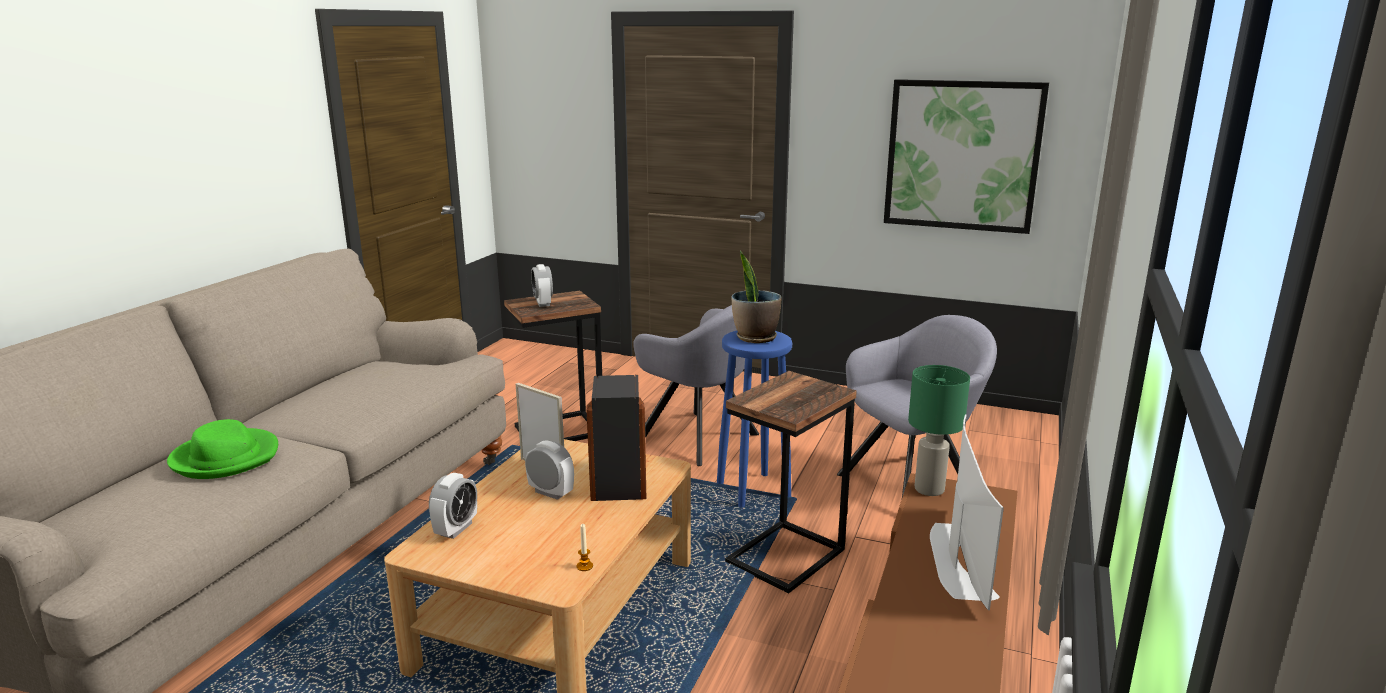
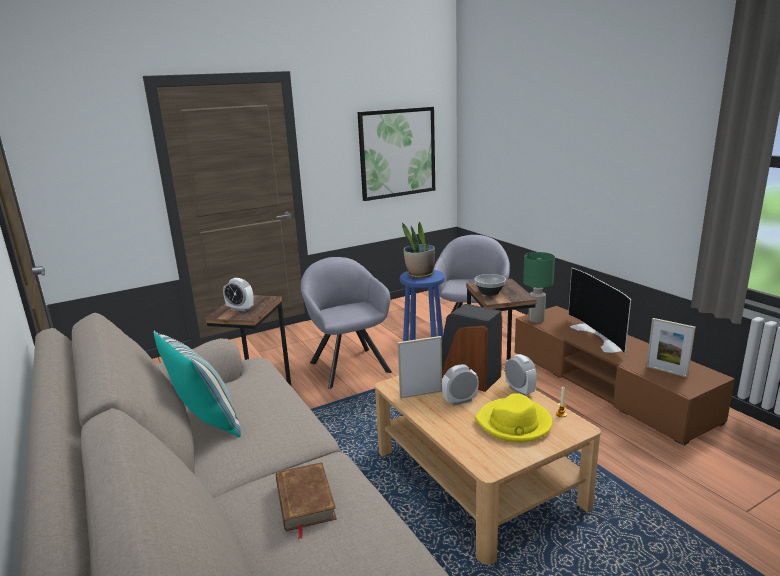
camera: 50 degrees left, 0 degrees up
(226, 458) = (304, 500): green hat -> brown book
(335, 380) = (206, 422): none -> pillow
(456, 529) = (473, 444): alarm clock -> alarm clock (519, 390)
(528, 541) = (514, 423): none -> yellow hat
(702, 439) = (348, 365): grey armchair -> grey armchair turned 105 degrees counterclockwise
(772, 391) = (490, 293): none -> bowl
(913, 652) = (666, 371): none -> picture frame
(955, 558) = (600, 336): television -> television turned 150 degrees counterclockwise

